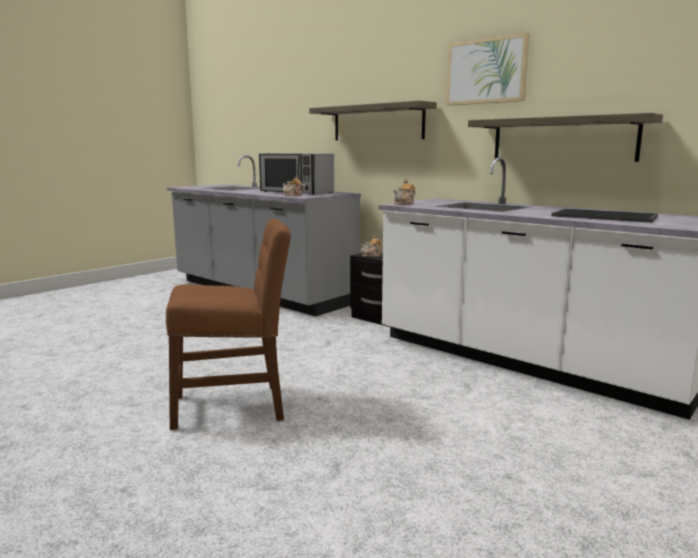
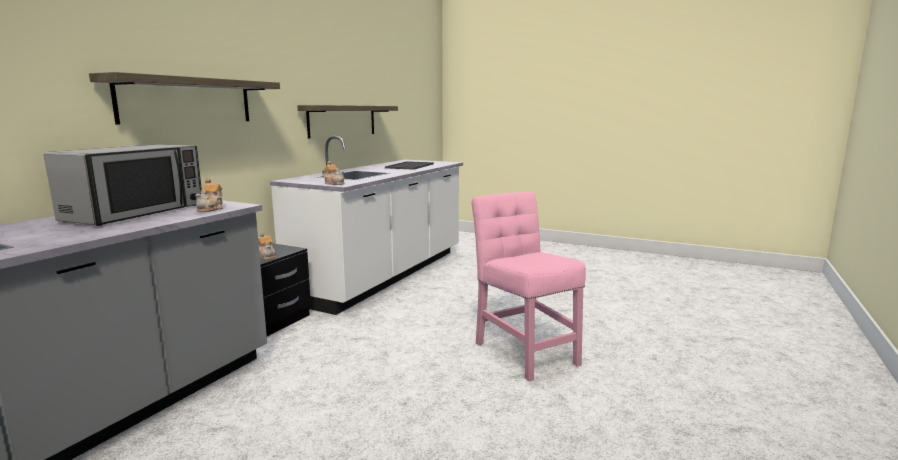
camera: 105 degrees left, 0 degrees up
(235, 406) = (523, 351): brown chair -> pink chair
(486, 71) = (293, 61): picture -> none

